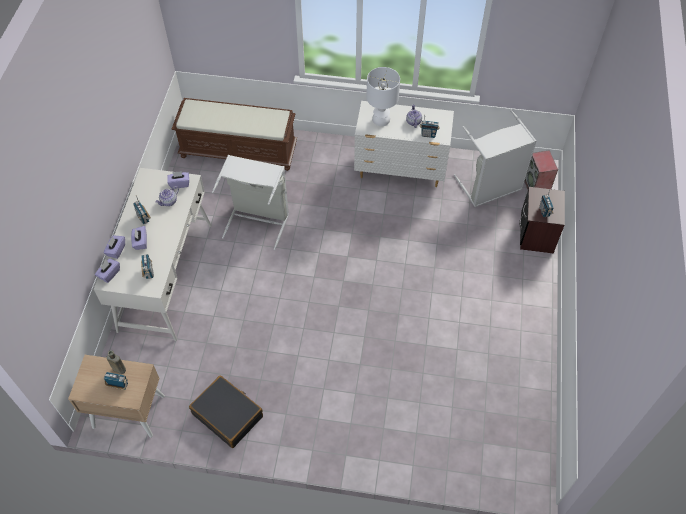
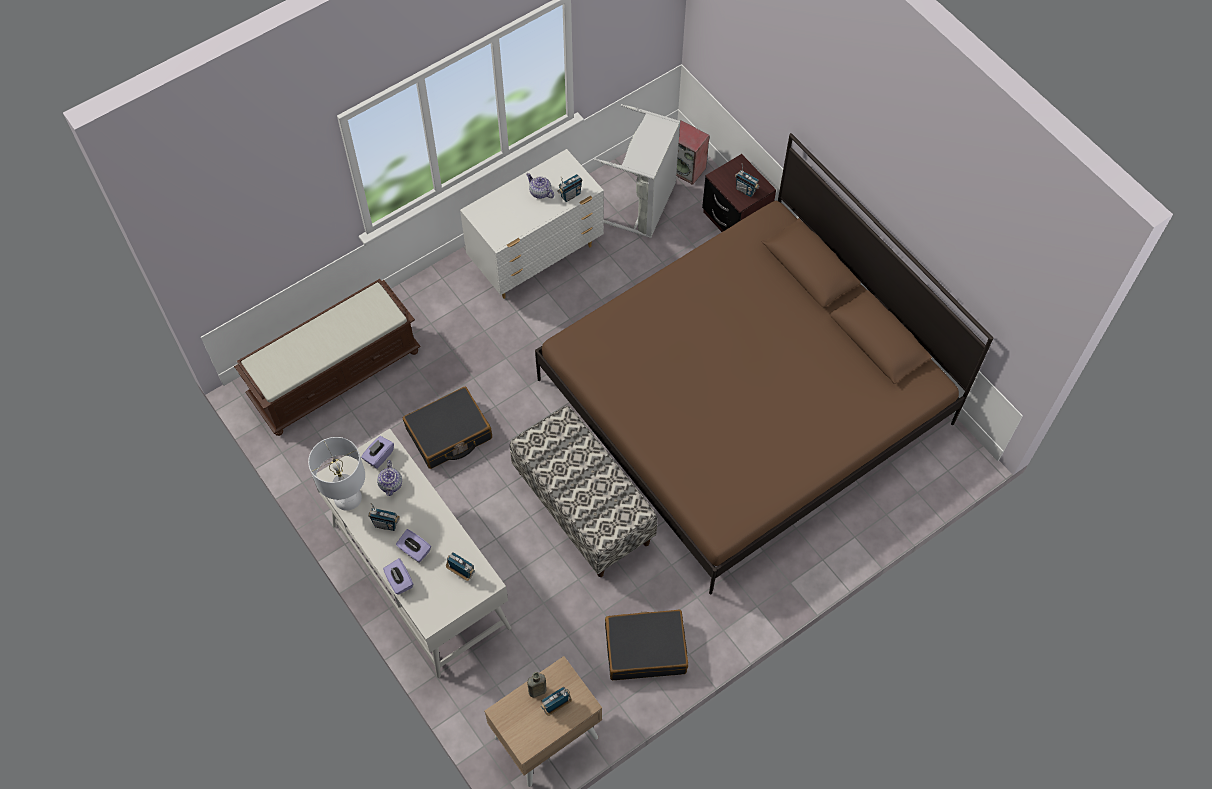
camera: 45 degrees left, 5 degrees up
(109, 274) = (423, 610): purple tissue box -> none
(258, 220) = (449, 434): grey laundry basket -> black suitcase
(281, 313) = (584, 507): none -> bench
(381, 119) = (504, 215): white table lamp -> white table lamp (347, 497)
(432, 334) = (745, 401): none -> brown bed

